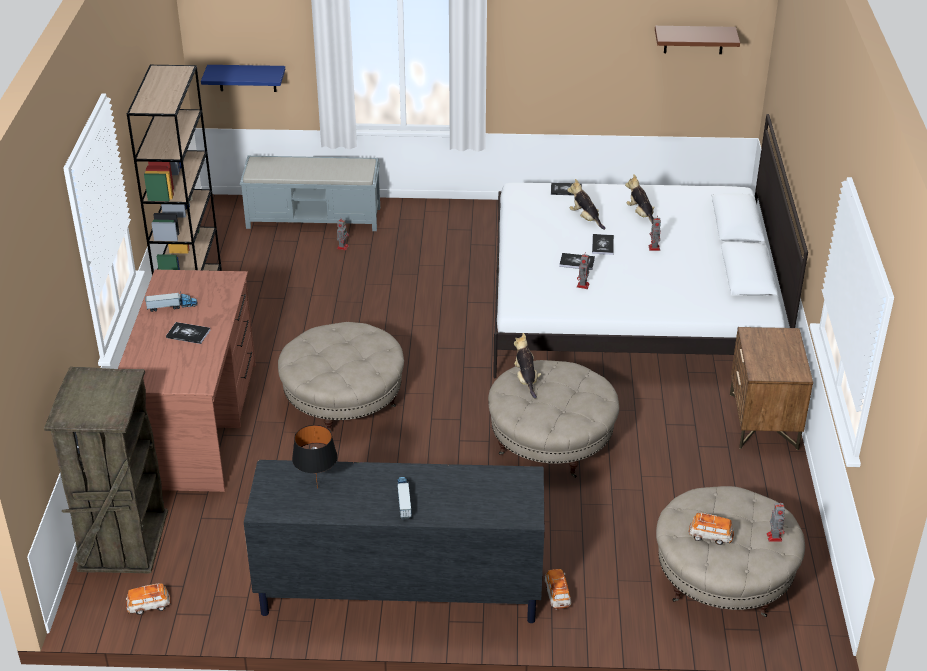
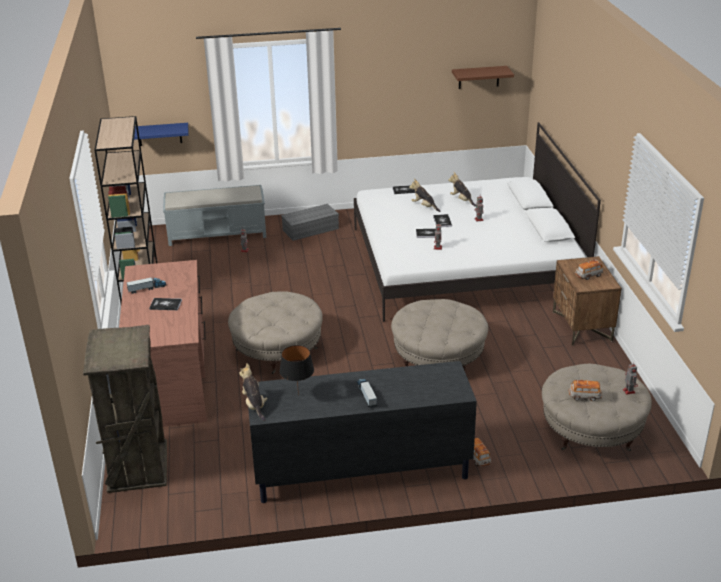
camera: 10 degrees left, 5 degrees down
(148, 606) = (171, 509): toy car -> toy car (588, 276)
(439, 225) = (311, 229): none -> grey storage box
(526, 380) = (416, 313): plush toy -> plush toy (254, 405)

